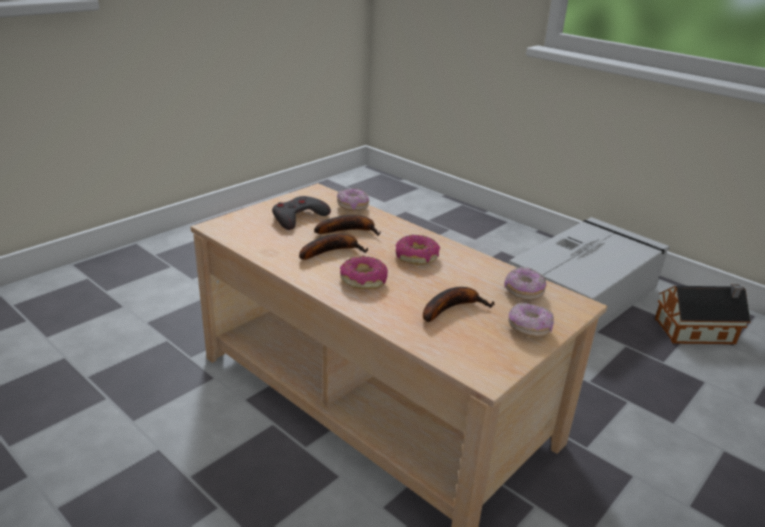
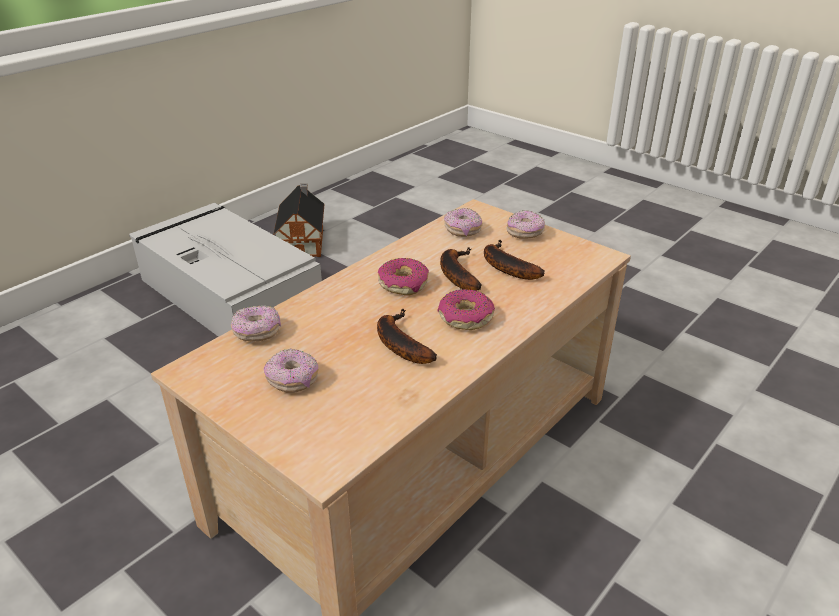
camera: 90 degrees left, 5 degrees up
(298, 217) = (293, 380): grey game controller -> donut
(349, 231) = (337, 333): banana -> banana (456, 273)

